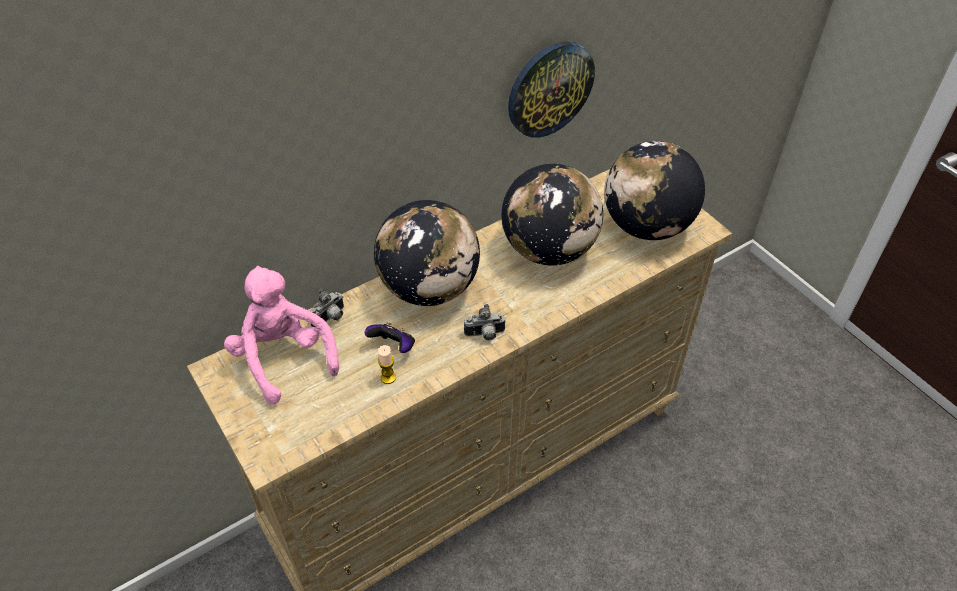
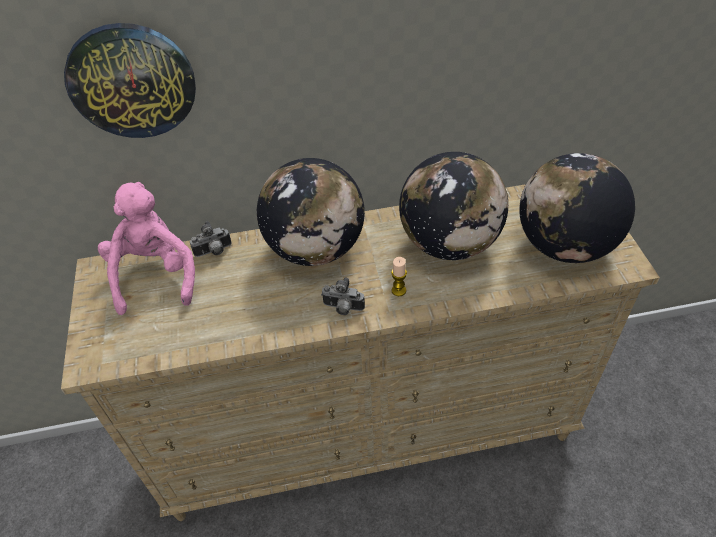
camera: 25 degrees right, 0 degrees up
(388, 377) = (231, 322): candle -> candle (398, 290)
(393, 347) = (253, 294): game controller -> none
(549, 89) = (485, 74): wall clock -> wall clock (132, 81)

